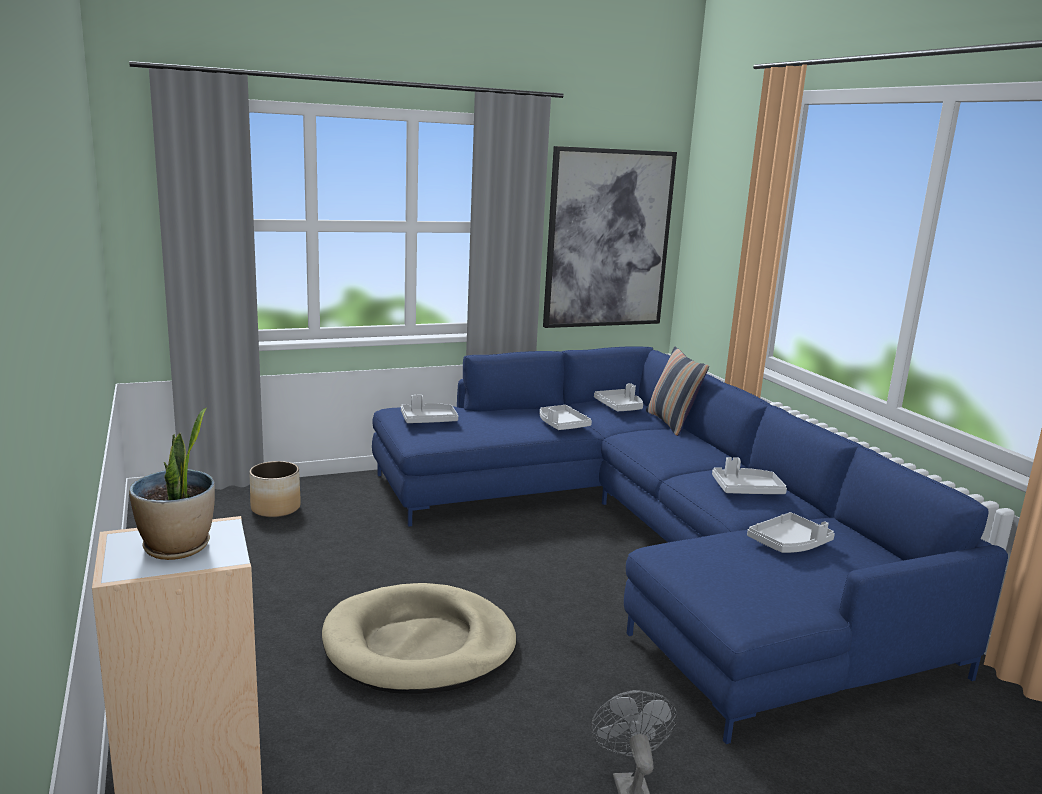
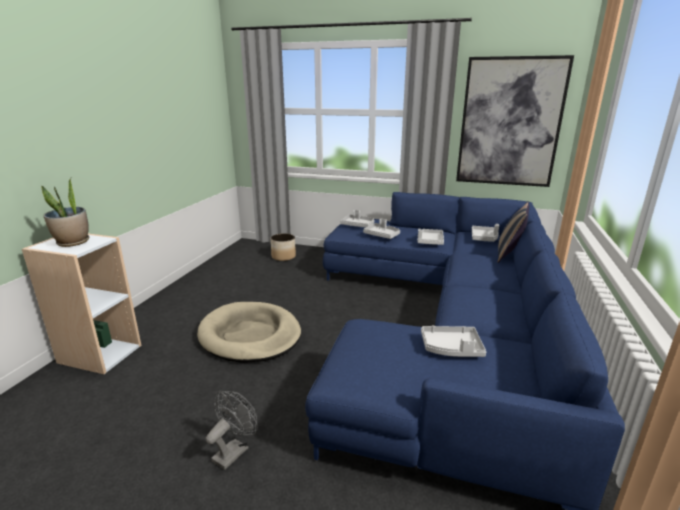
camera: 40 degrees right, 5 degrees up
(746, 490) = (483, 306): grey tray -> grey tray (382, 235)

